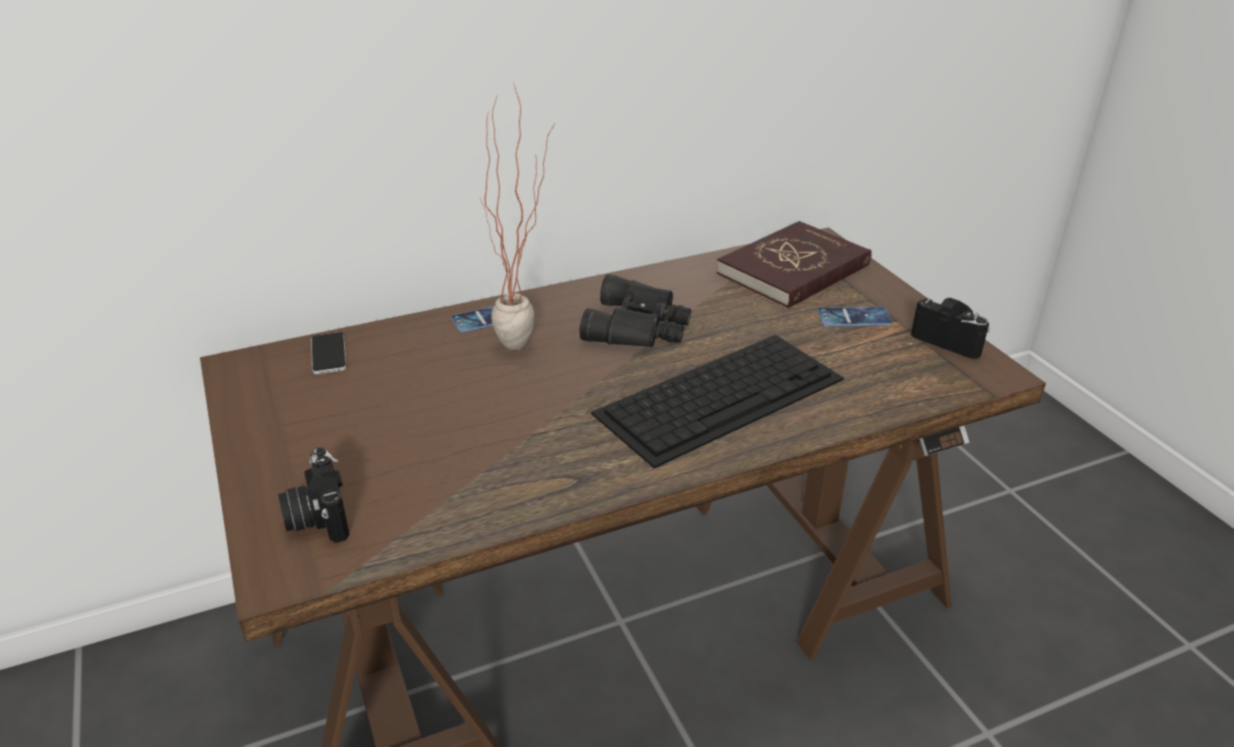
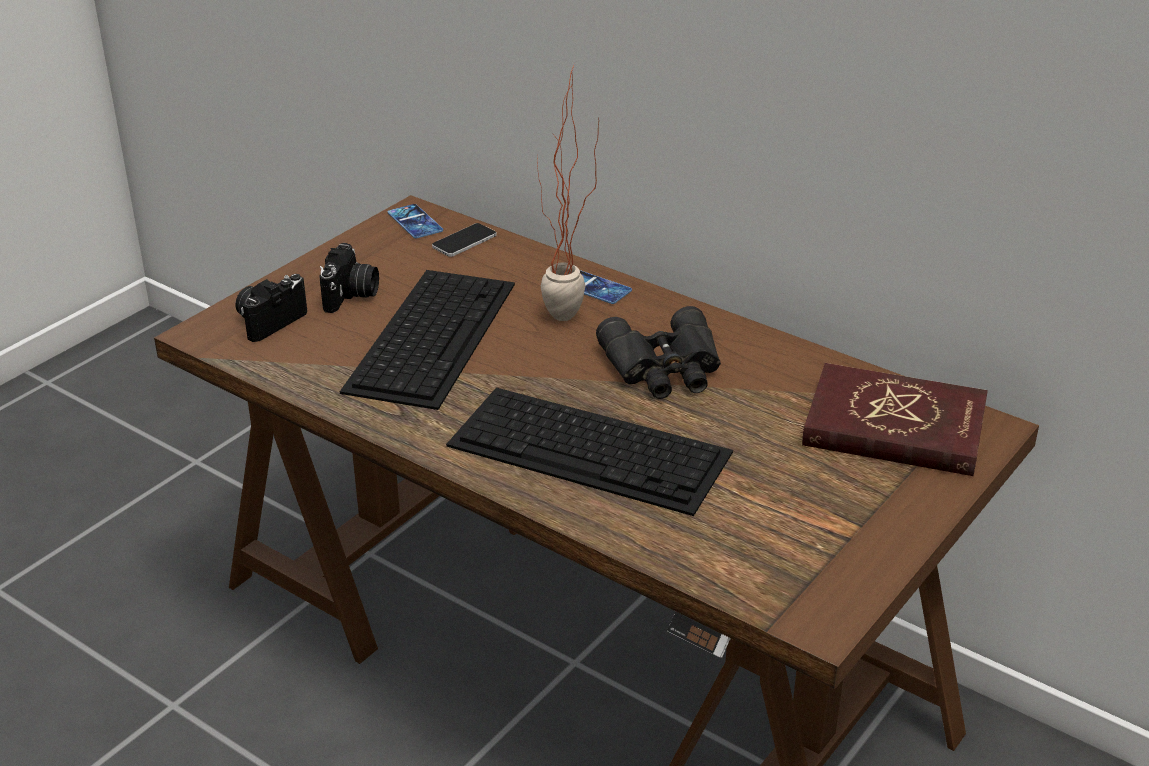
camera: 60 degrees right, 0 degrees up
(465, 421) = (431, 334): none -> keyboard
(854, 317) = (832, 494): phone -> phone (415, 222)
(950, 340) = (857, 574): camera -> camera (351, 296)

